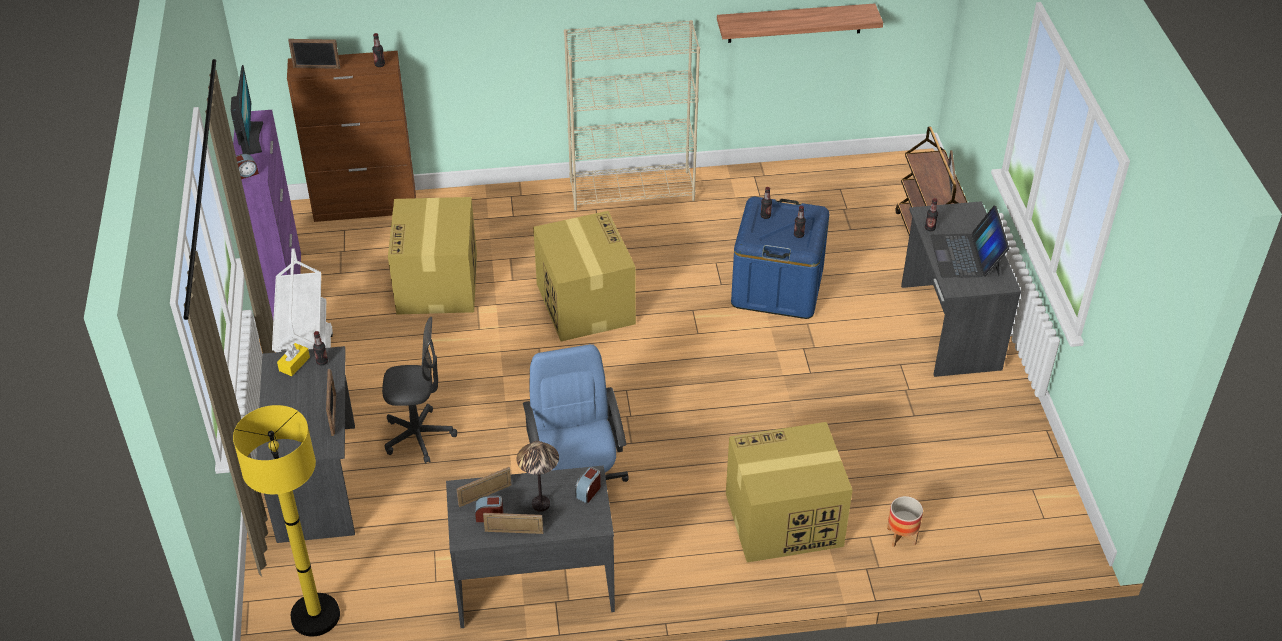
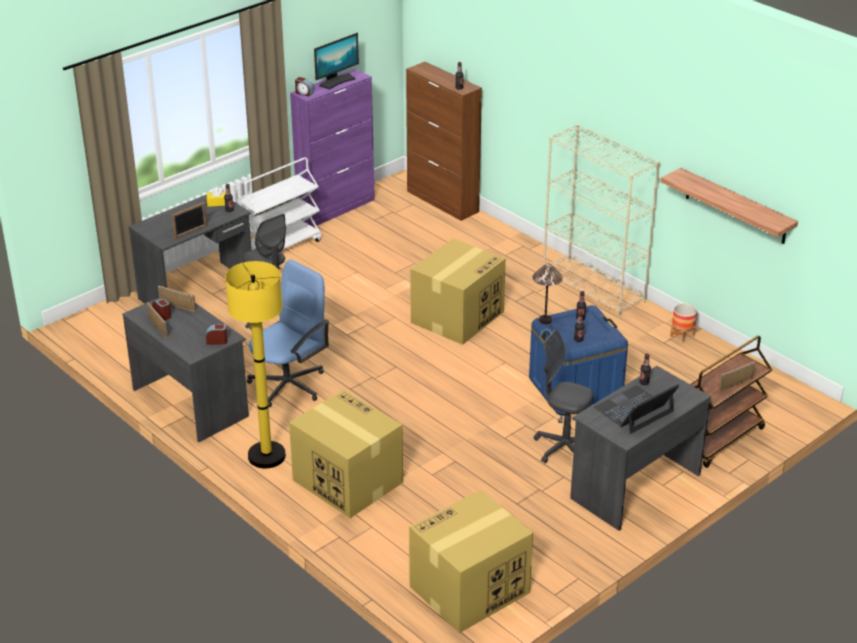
camera: 55 degrees right, 10 degrees down
(315, 616) = (97, 336): yellow floor lamp -> yellow floor lamp (266, 456)
(316, 68) = (428, 72): picture frame -> none
(437, 284) = (406, 256): cardboard box -> cardboard box (468, 590)
(540, 504) = (189, 328): table lamp -> table lamp (545, 320)
(859, 342) = (563, 448): none -> grey office chair
(901, 536) = (387, 542): planter -> planter (682, 336)

